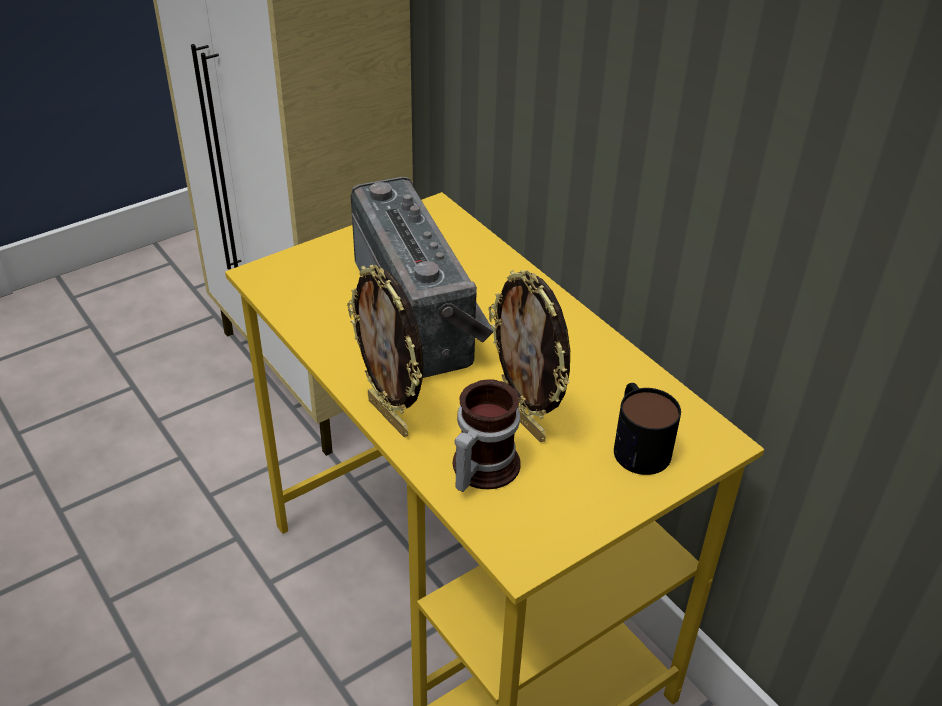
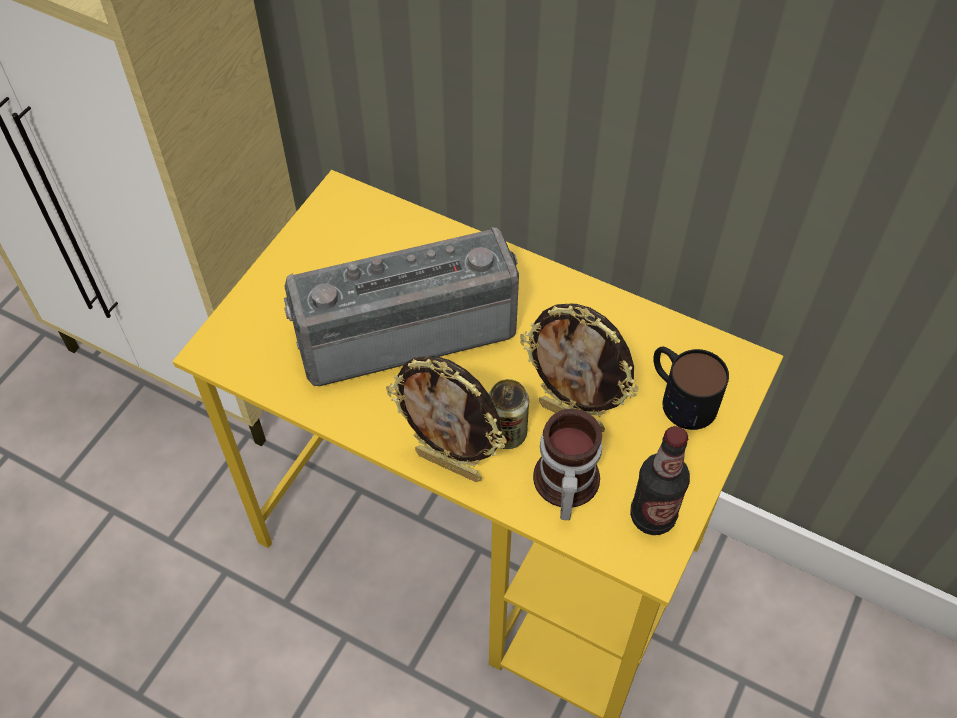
camera: 25 degrees left, 15 degrees up
(422, 311) = (405, 329): radio -> radio turned 60 degrees counterclockwise
(456, 412) = (506, 433): none -> can
(547, 524) = (652, 516): none -> bottle

